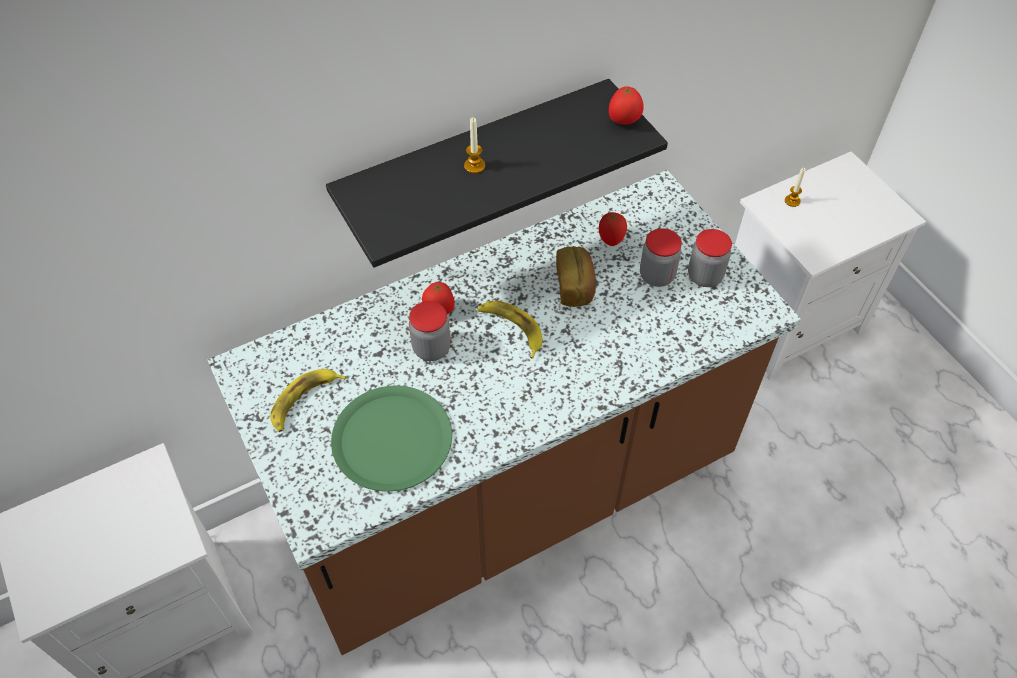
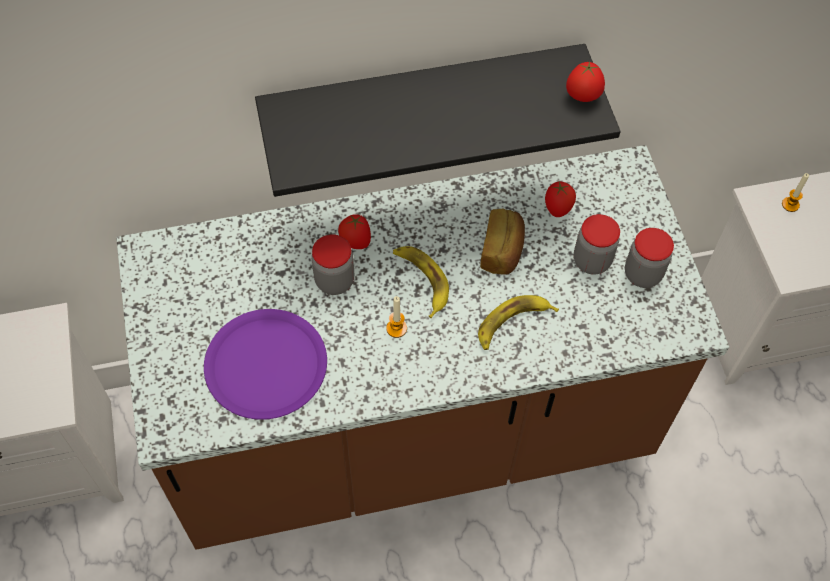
camera: 15 degrees right, 5 degrees up
(304, 401) = (194, 303): banana -> banana (512, 324)
(392, 439) = (266, 364): green plate -> purple plate
(474, 166) = (409, 111): candle -> candle (396, 328)

